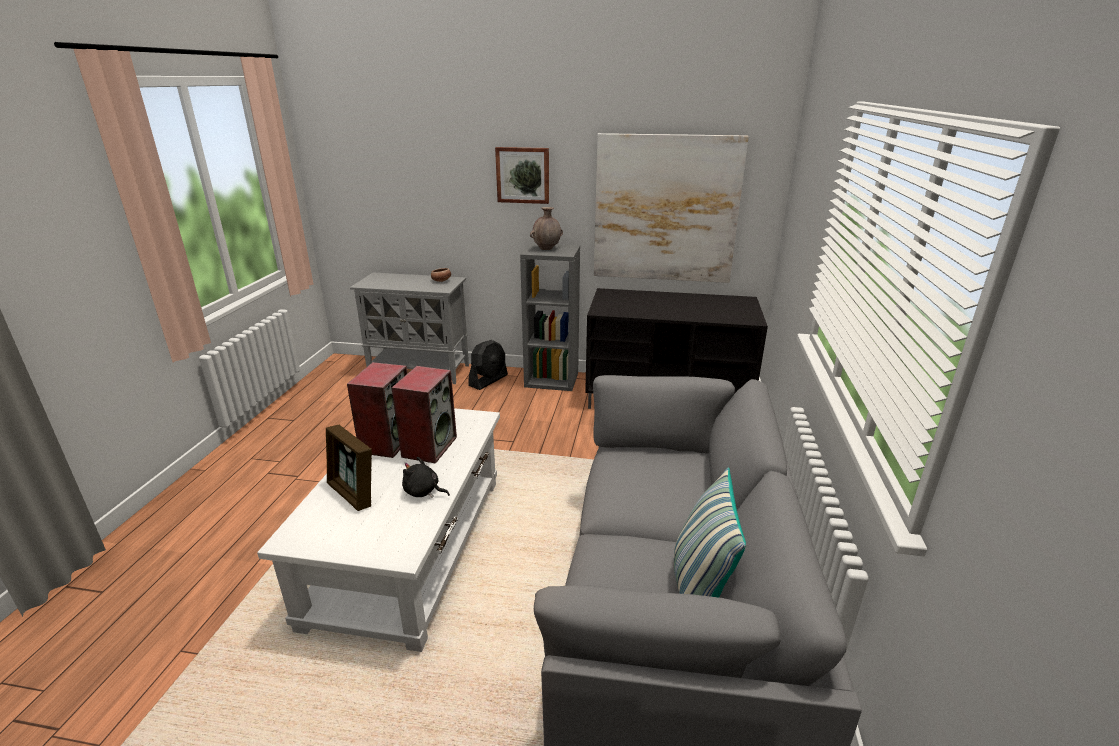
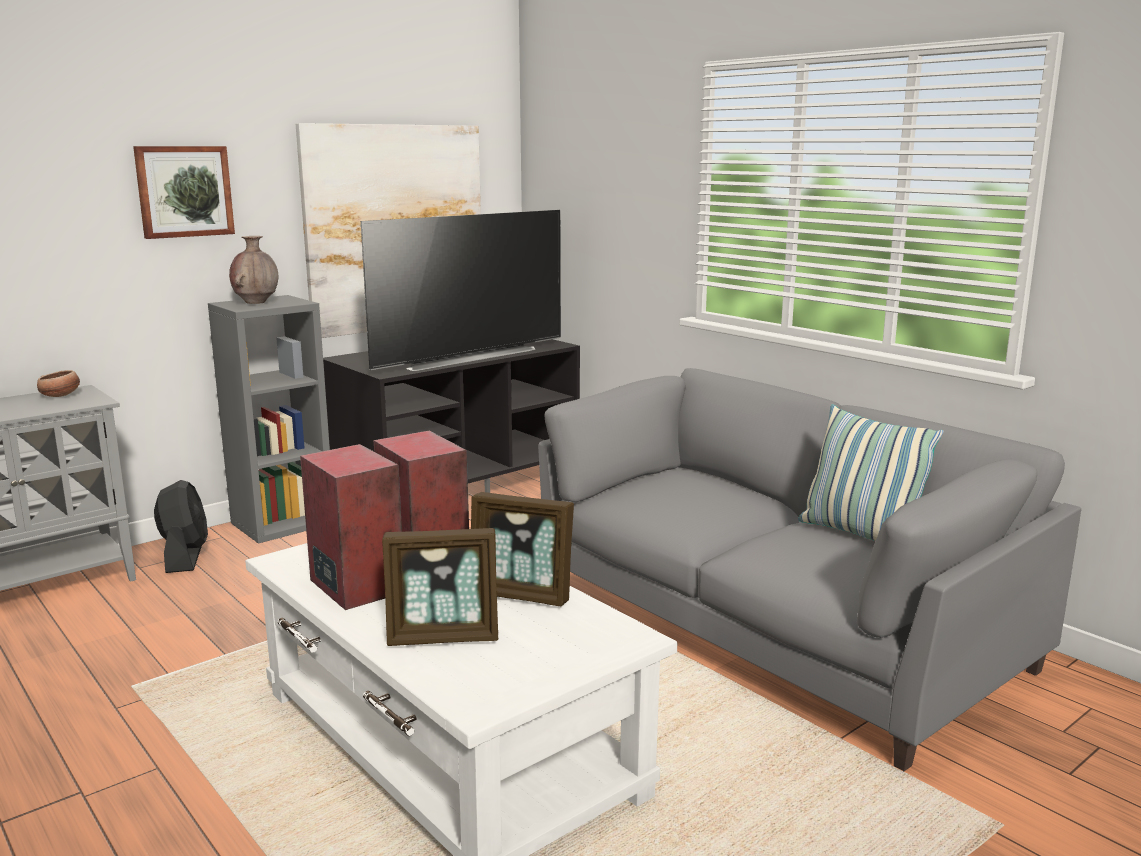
camera: 50 degrees left, 10 degrees down
(423, 492) = (521, 595): black plush toy -> picture frame
(671, 312) = (466, 356): none -> television

